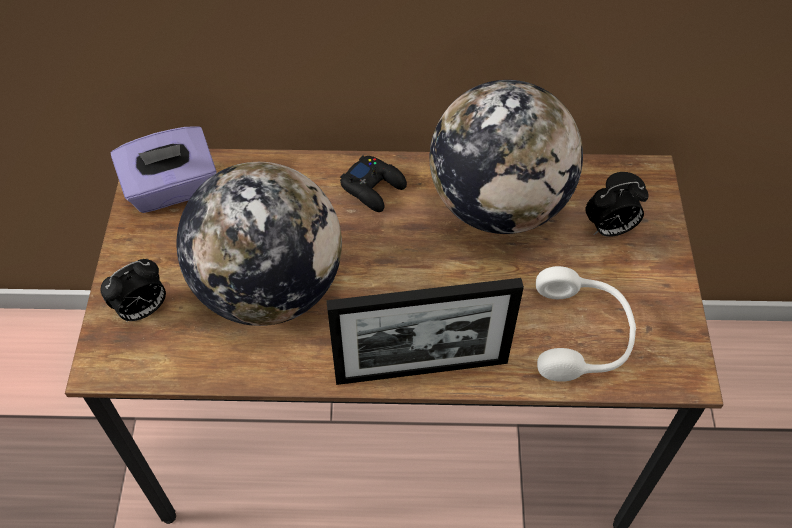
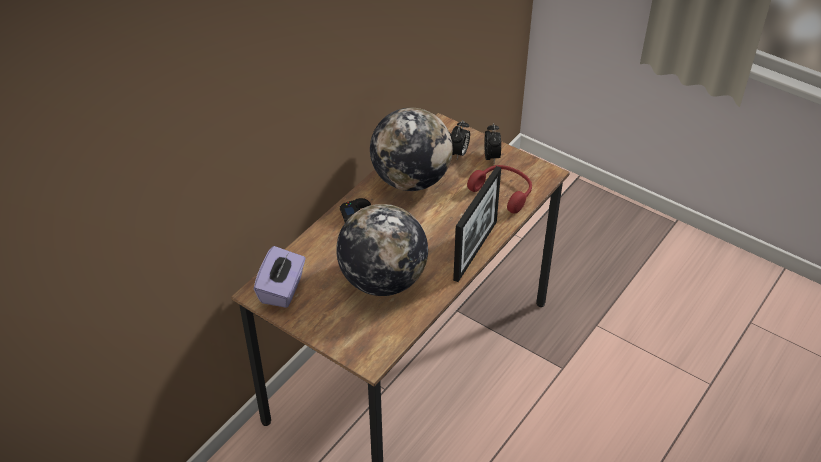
camera: 55 degrees left, 10 degrees down
(142, 310) = (351, 333): alarm clock -> alarm clock (491, 157)
(582, 335) = (503, 192): white headphones -> red headphones

